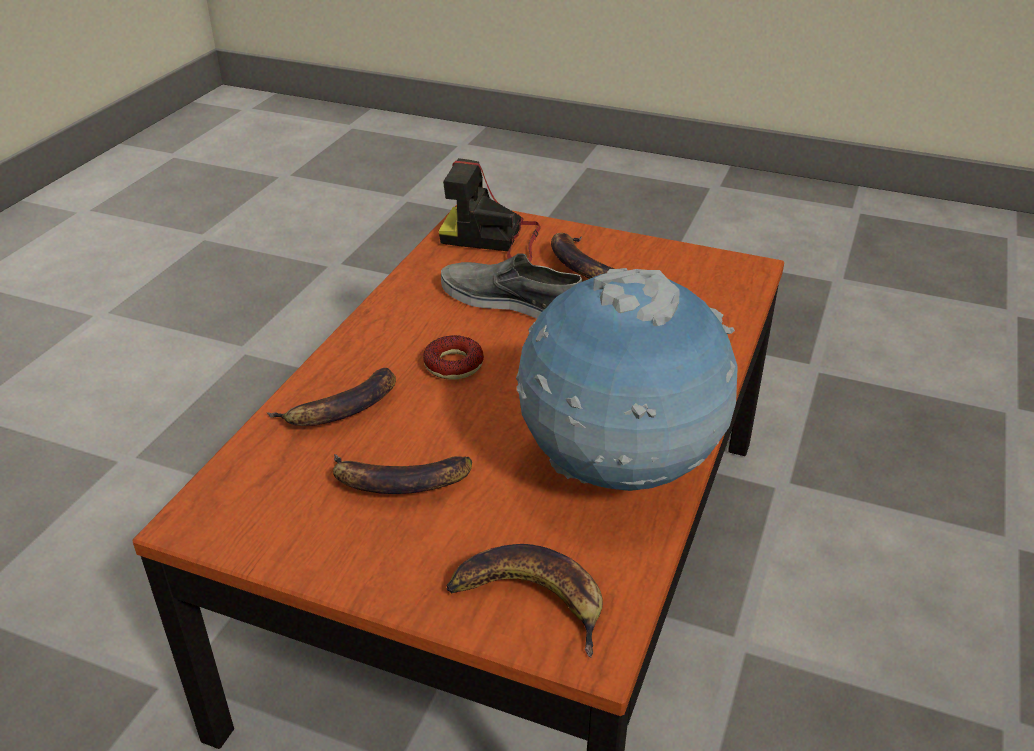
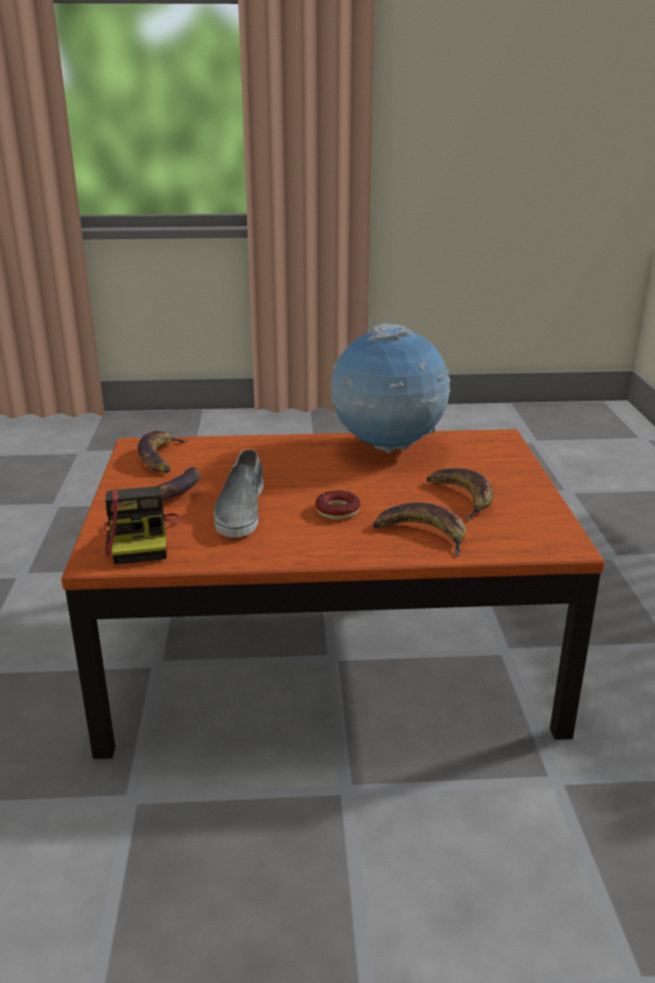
camera: 115 degrees left, 10 degrees down
(531, 599) = (494, 451): banana -> banana (160, 457)

